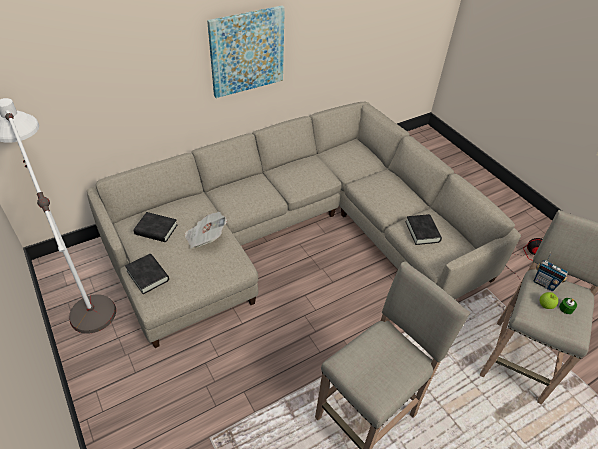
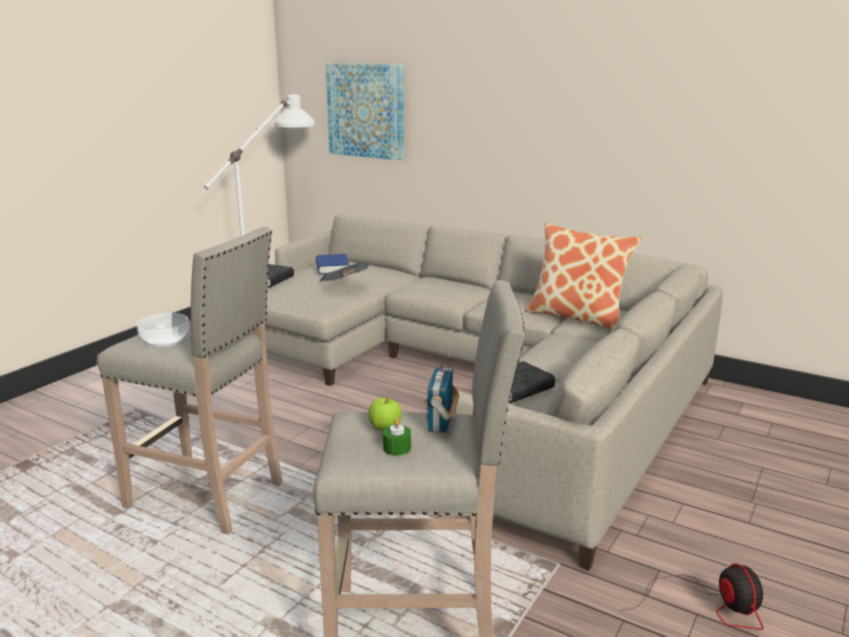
camera: 65 degrees right, 25 degrees down
(156, 230) = (332, 268): black book -> blue book
(247, 51) = (530, 127): picture -> picture (366, 110)
(339, 165) = (577, 317): none -> pillow
(383, 373) = (165, 341): none -> bowl

